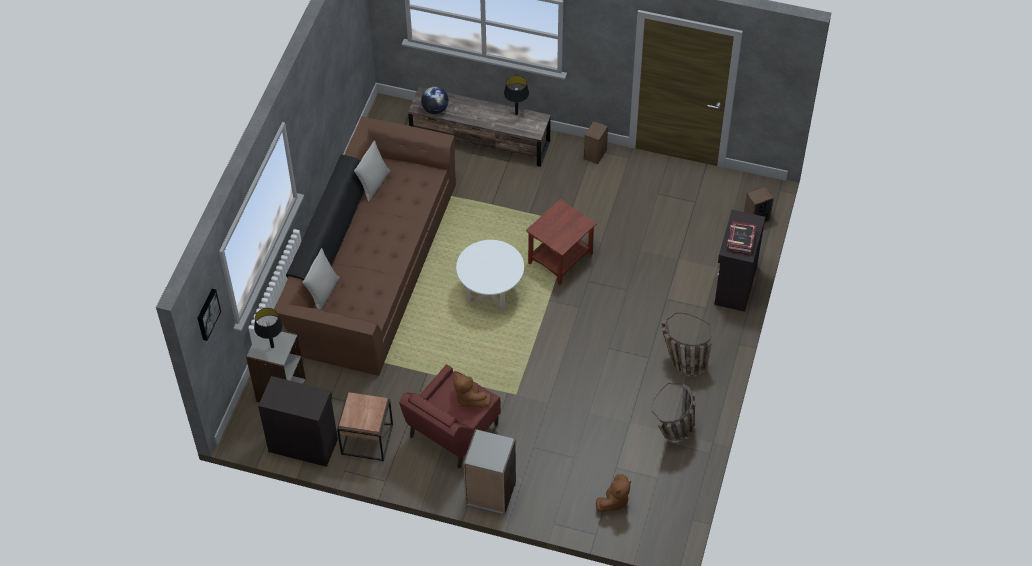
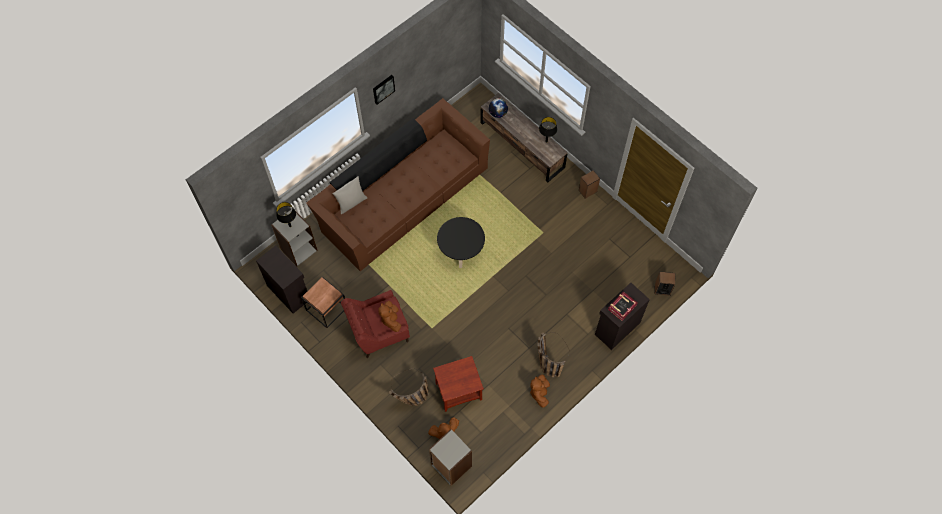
camera: 30 degrees right, 10 degrees up
(207, 314) = (238, 192): picture -> picture (383, 88)
(373, 184) = (427, 145): grey pillow -> none
(490, 494) = (374, 385): grey bookcase -> grey bookcase (451, 466)
(491, 293) = (461, 252): white coffee table -> black coffee table
(559, 258) = (518, 251): brown side table -> brown side table (458, 391)
(675, 434) = (511, 408): basket -> basket (411, 399)
(696, 399) = (539, 393): none -> brown plush toy

